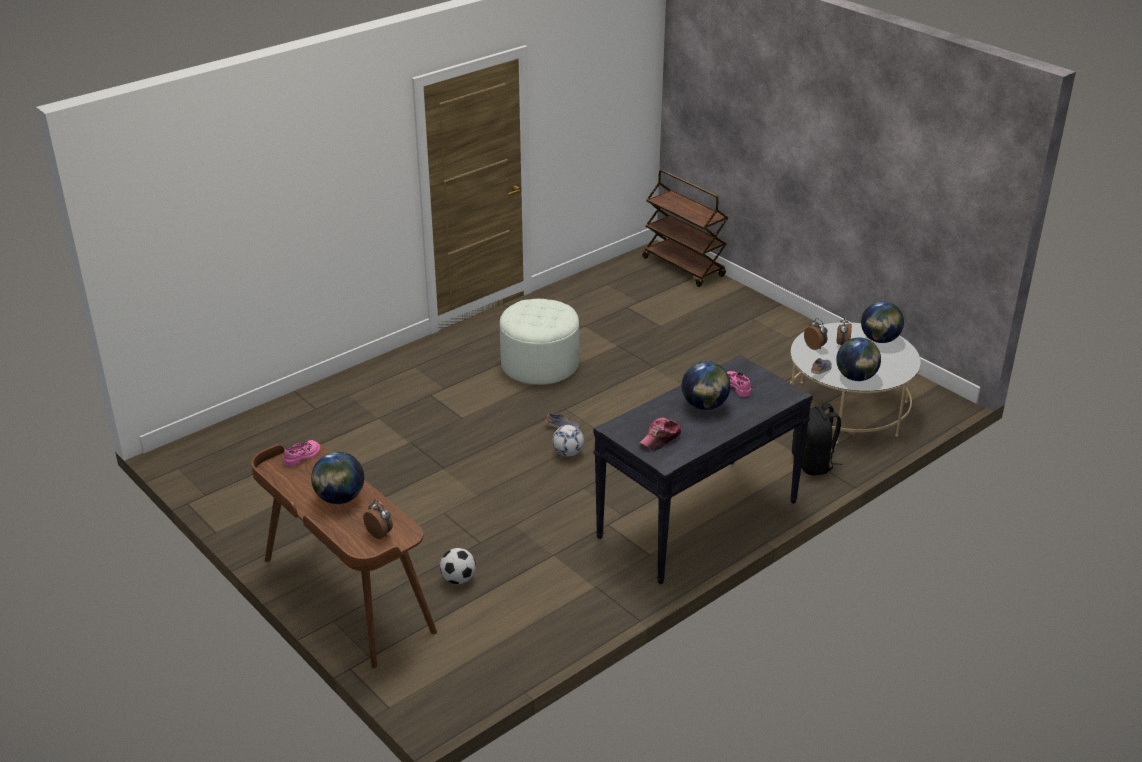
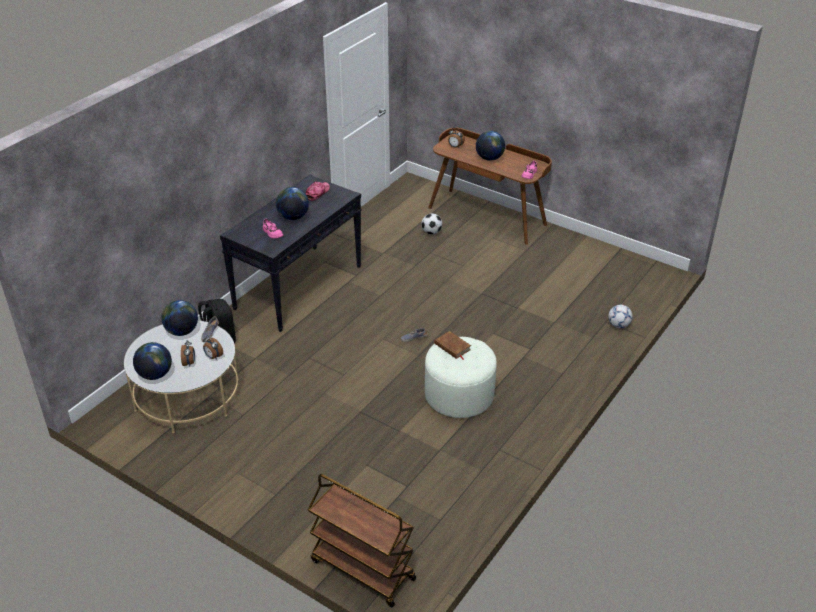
camera: 165 degrees right, 5 degrees up
(544, 322) = (452, 347): none -> brown book
(568, 453) = (401, 318): football -> football (618, 325)

